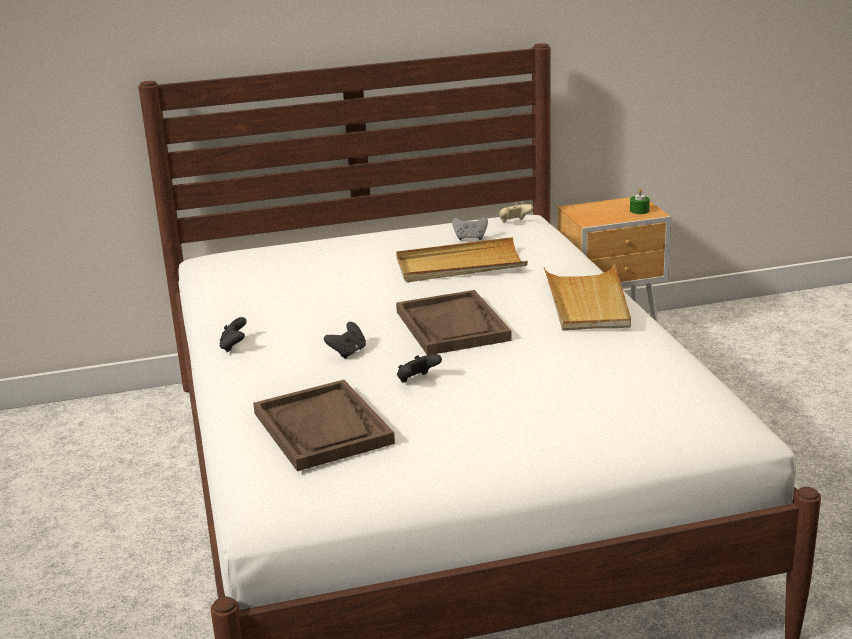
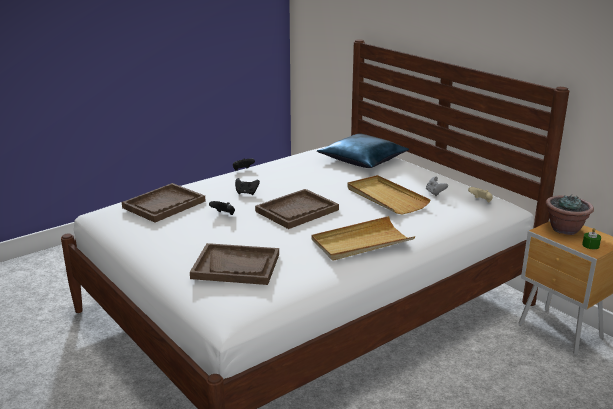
camera: 65 degrees right, 0 degrees up
(304, 257) = (363, 160): none -> blue pillow
(593, 212) = (565, 229): none -> potted plant
(608, 393) = (236, 266): none -> brown tray

